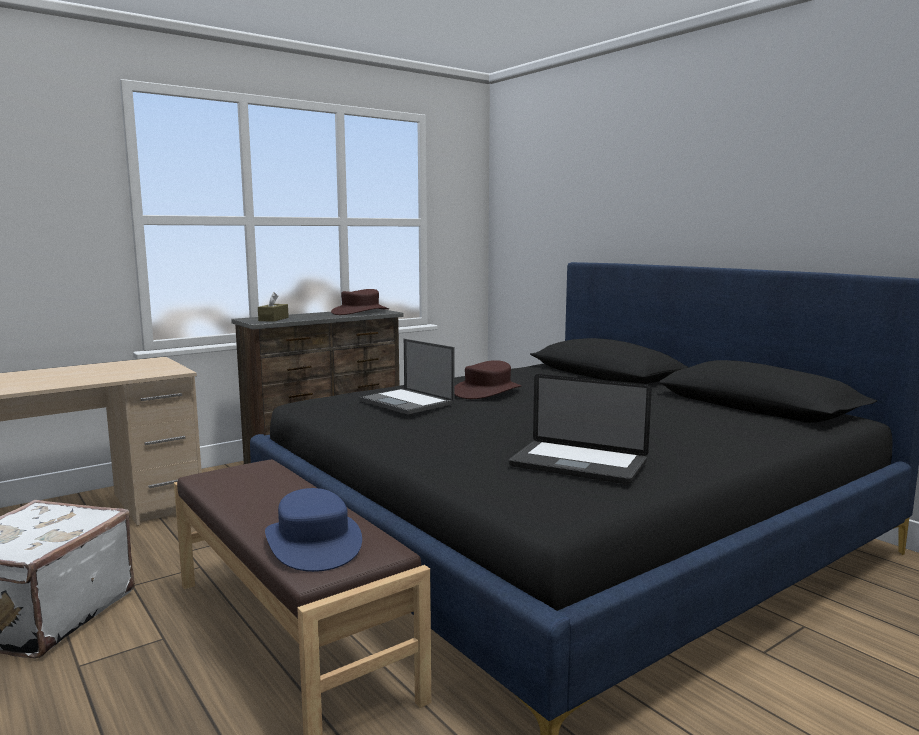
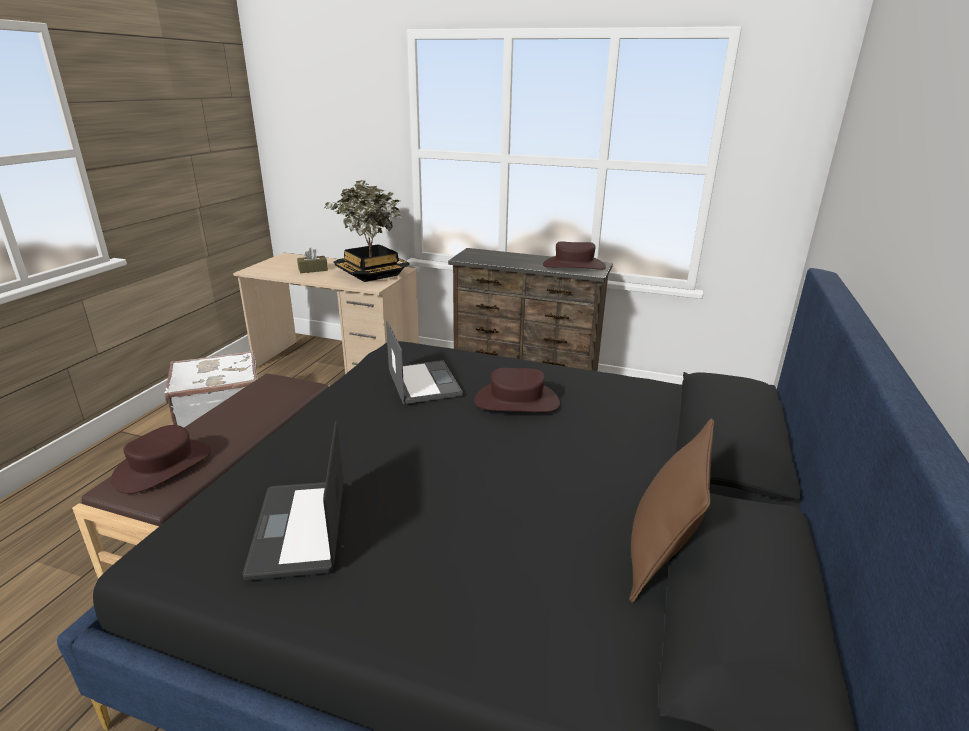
camera: 55 degrees right, 15 degrees up
(133, 367) = (371, 274): none -> potted plant
(273, 319) = (483, 257): brown tissue box -> brown tissue box (313, 270)
(314, 543) = (163, 467): blue hat -> brown hat
(407, 402) = (423, 382): laptop -> laptop turned 150 degrees clockwise
(701, 404) = (660, 556): none -> brown pillow

